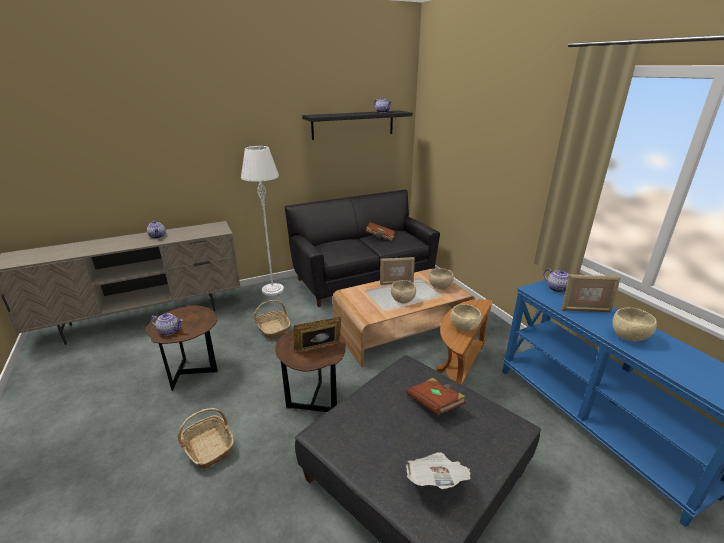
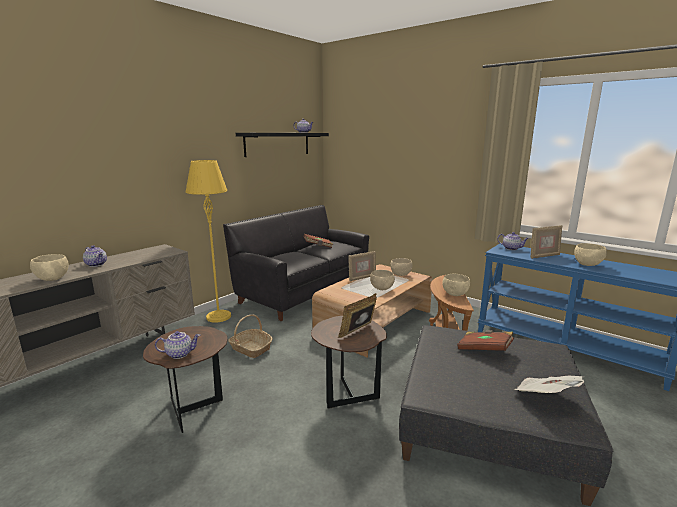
camera: 25 degrees left, 10 degrees down
(118, 246) = (52, 279): none -> beige bowl
(209, 447) = (278, 469): basket -> none
(273, 290) = (218, 317): white floor lamp -> yellow floor lamp

